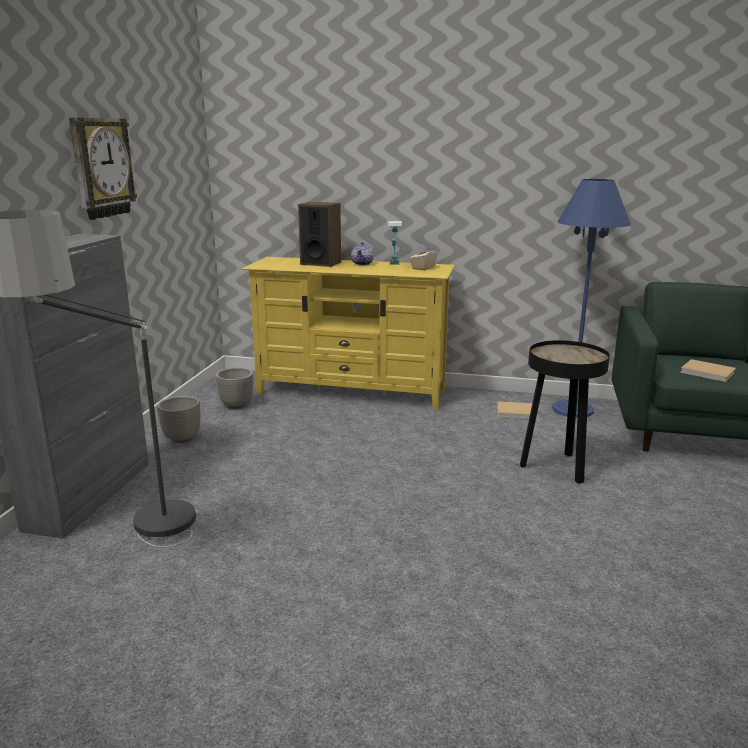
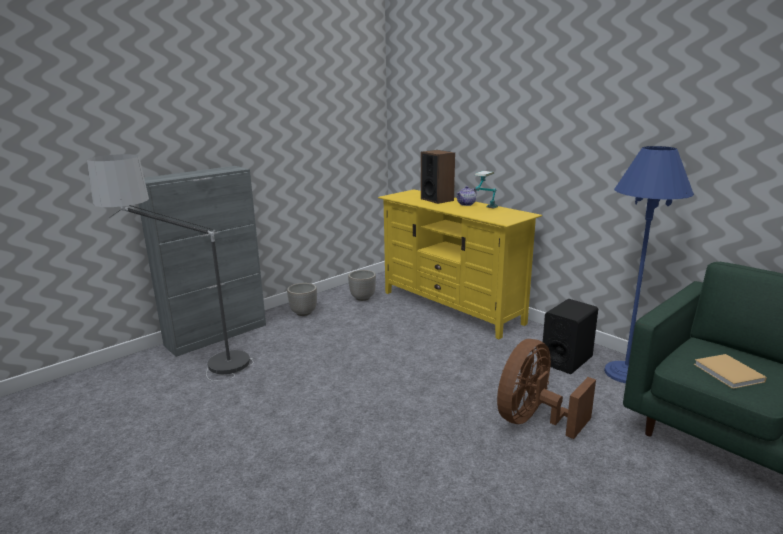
camera: 35 degrees right, 0 degrees up
(101, 168) = (264, 122): wall clock -> none
(423, 268) = (506, 214): beige tissue box -> none
(517, 412) = (566, 360): beige book -> black speaker
(557, 468) = (533, 420): black side table -> brown fan

